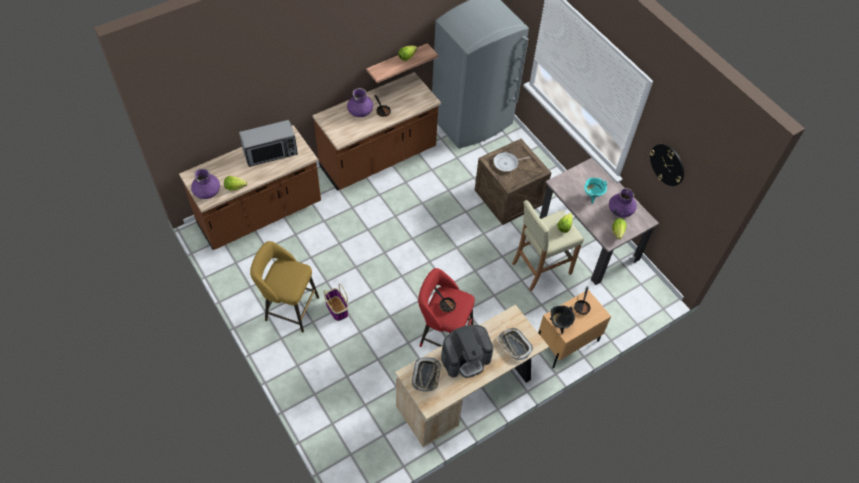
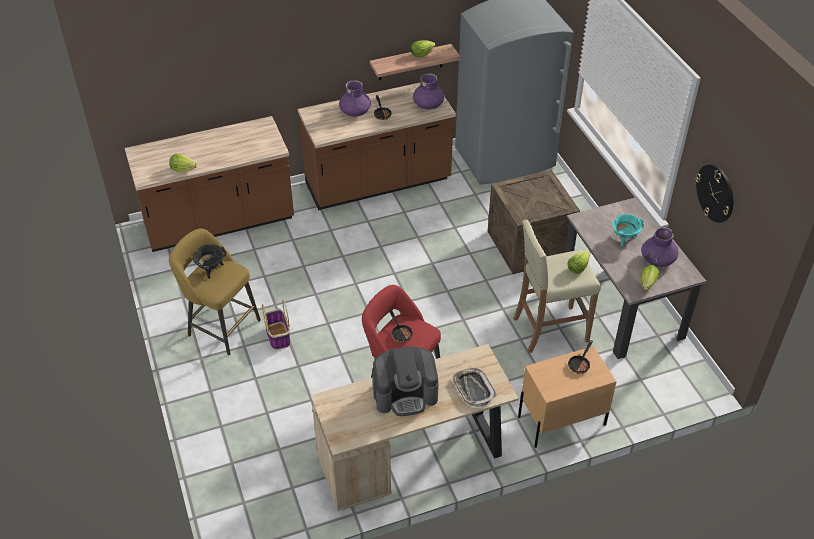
camera: 15 degrees right, 10 degrees down
(207, 192) = (149, 170): purple vase -> purple vase (428, 104)
(270, 152) = (236, 140): microwave -> none
(426, 375) = (349, 405): tray -> none
(507, 163) = (526, 194): frying pan -> none
(559, 324) = (543, 380): black cooking pot -> black cooking pot (211, 270)

